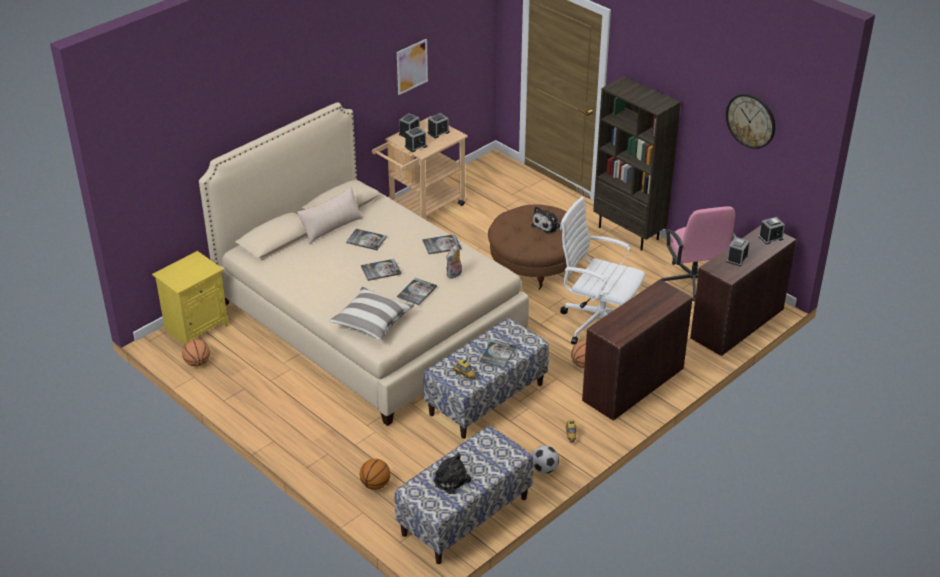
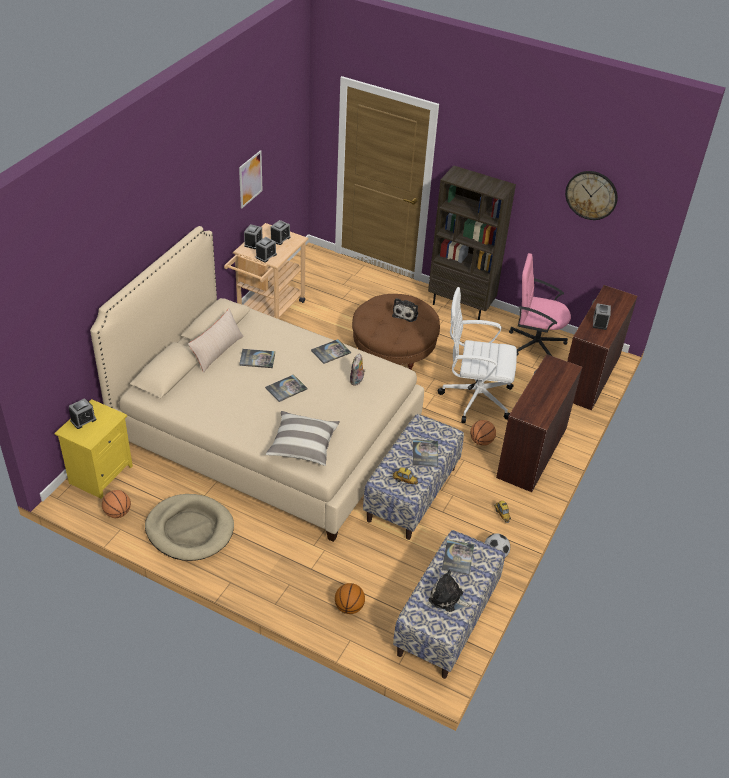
camera: 20 degrees left, 5 degrees up
(256, 389) = (190, 530): none -> beige dog bed
(416, 292) = (331, 405): book -> book (457, 558)
(693, 282) = (535, 343): pink office chair -> pink office chair turned 135 degrees clockwise
(770, 238) = (617, 298): alarm clock -> alarm clock (83, 420)

